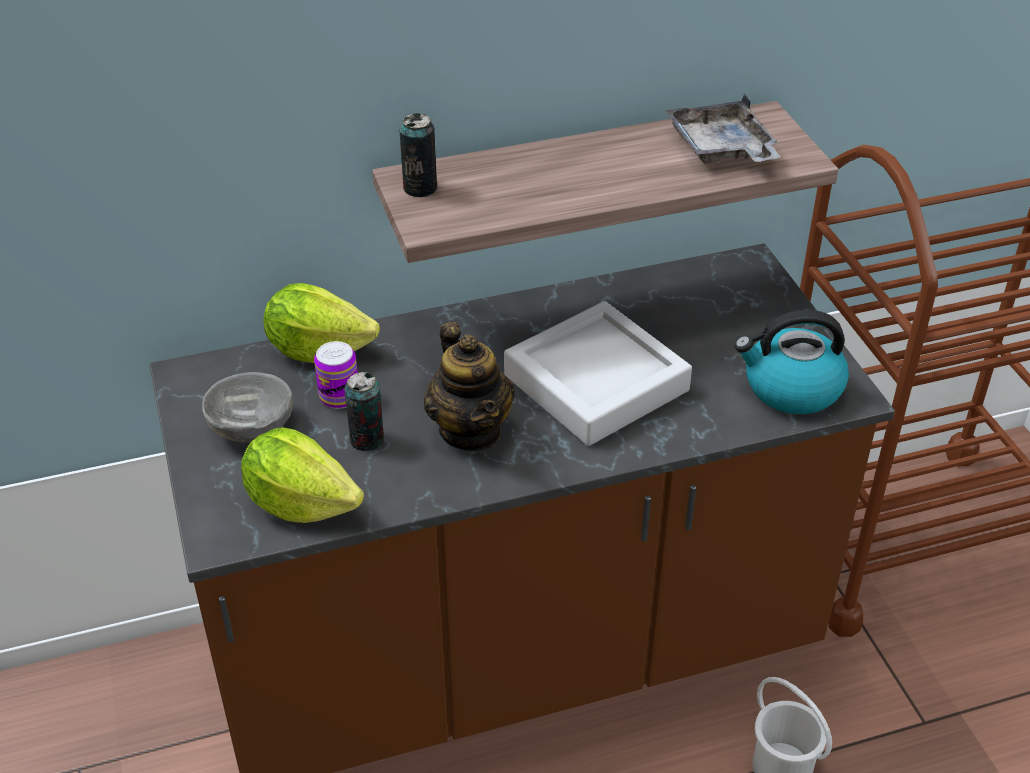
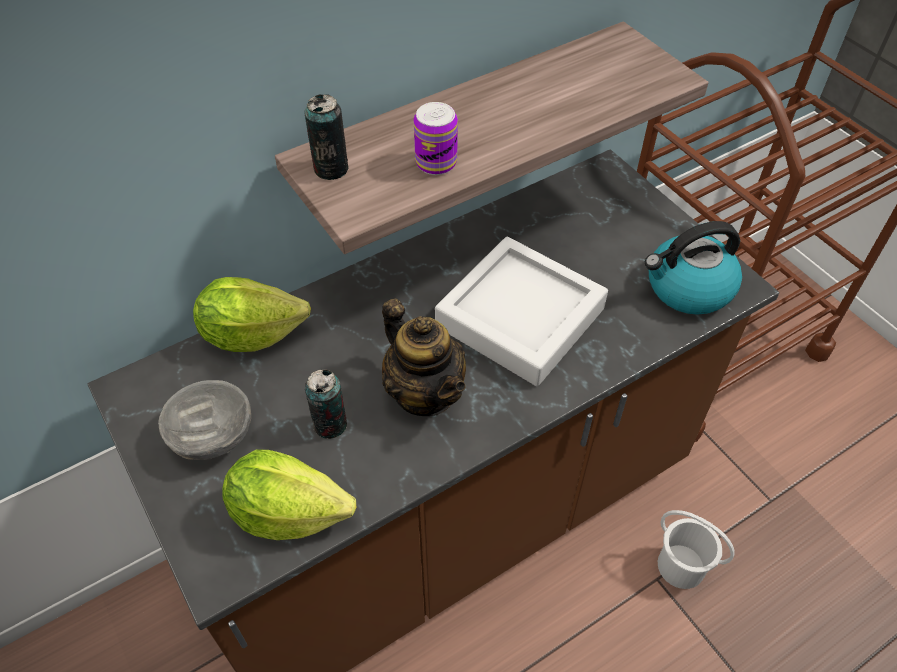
camera: 15 degrees left, 10 degrees up
(339, 397) = (288, 382): can -> can (436, 163)
(721, 149) = (598, 78): grey tray -> none

